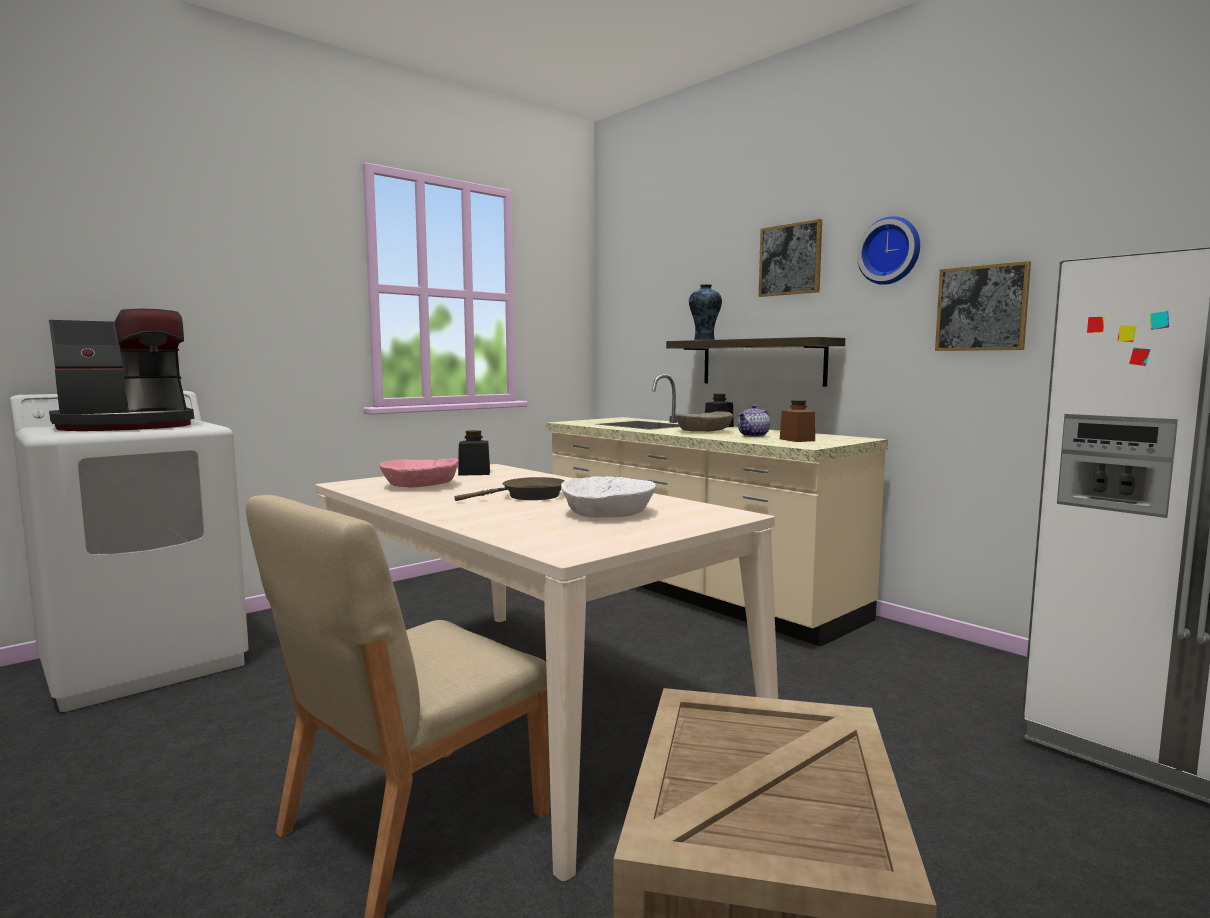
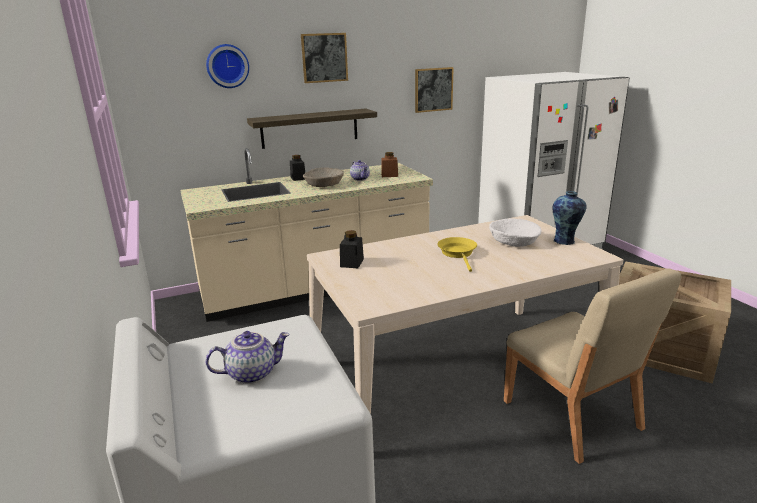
camera: 70 degrees left, 15 degrees up
(127, 426) = (252, 373): coffee machine -> teapot
(420, 486) = (398, 281): pink bowl -> none
(528, 496) = (458, 253): brown frying pan -> yellow frying pan
(704, 340) = (279, 118): vase -> vase (565, 241)
(890, 251) = (388, 57): wall clock -> wall clock (227, 66)

